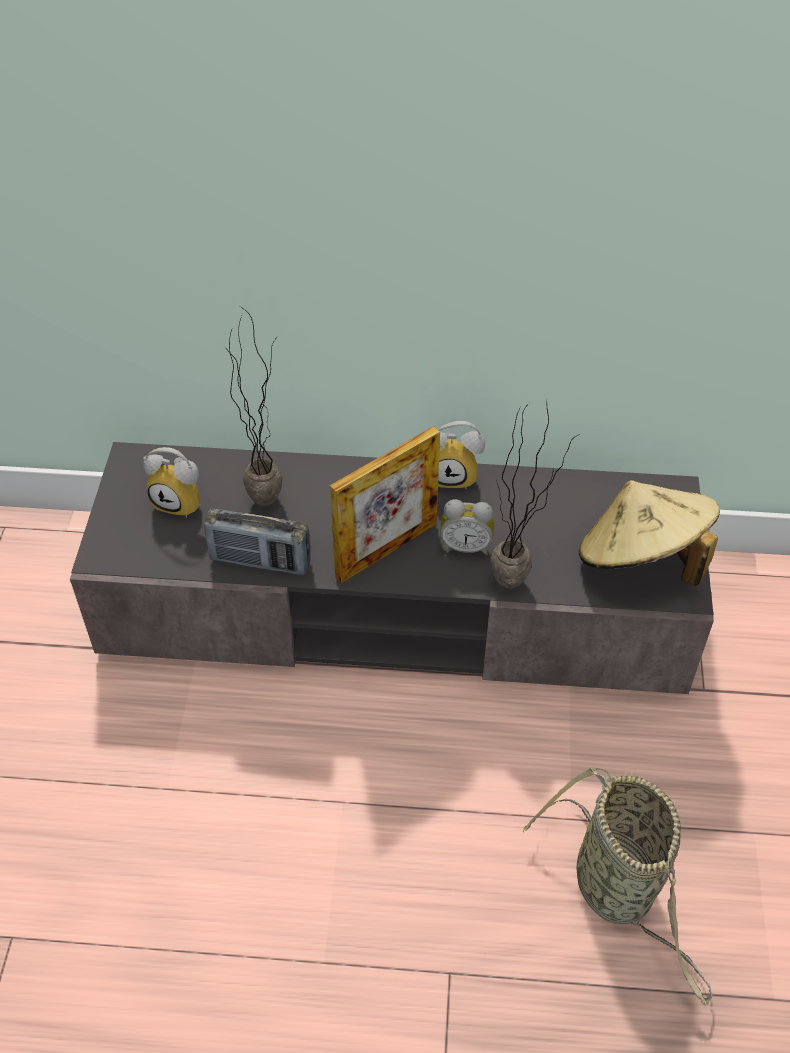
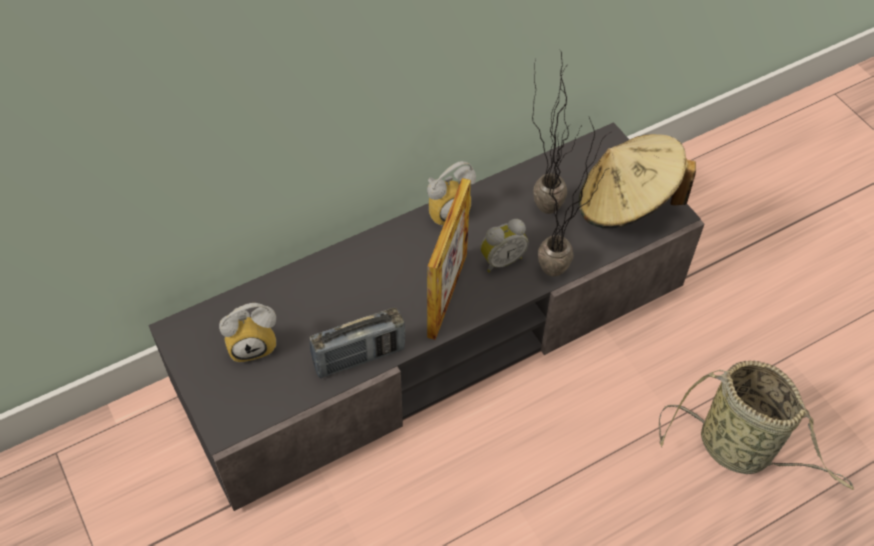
camera: 35 degrees left, 5 degrees up
(269, 491) = (317, 297): potted plant -> potted plant (543, 200)

